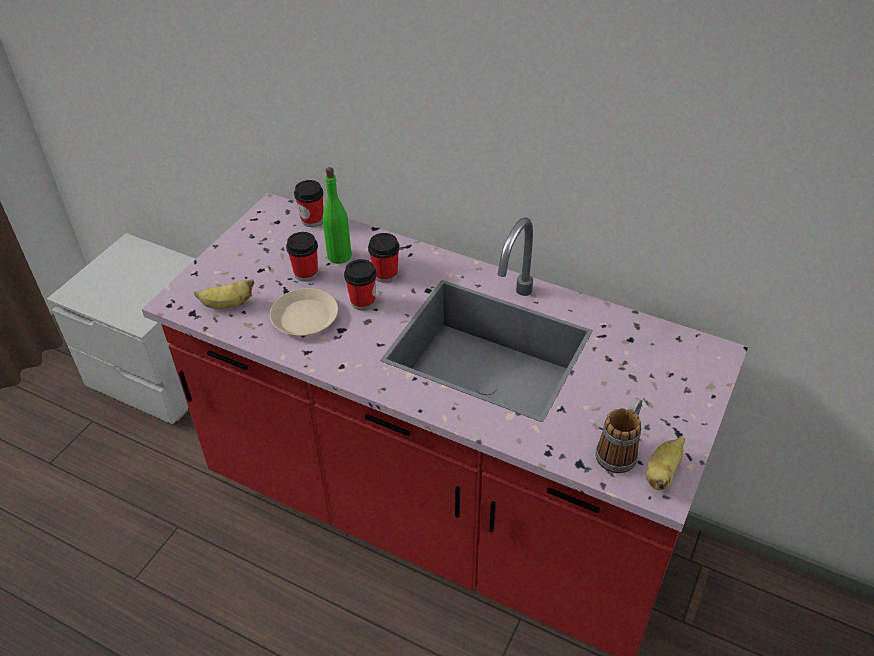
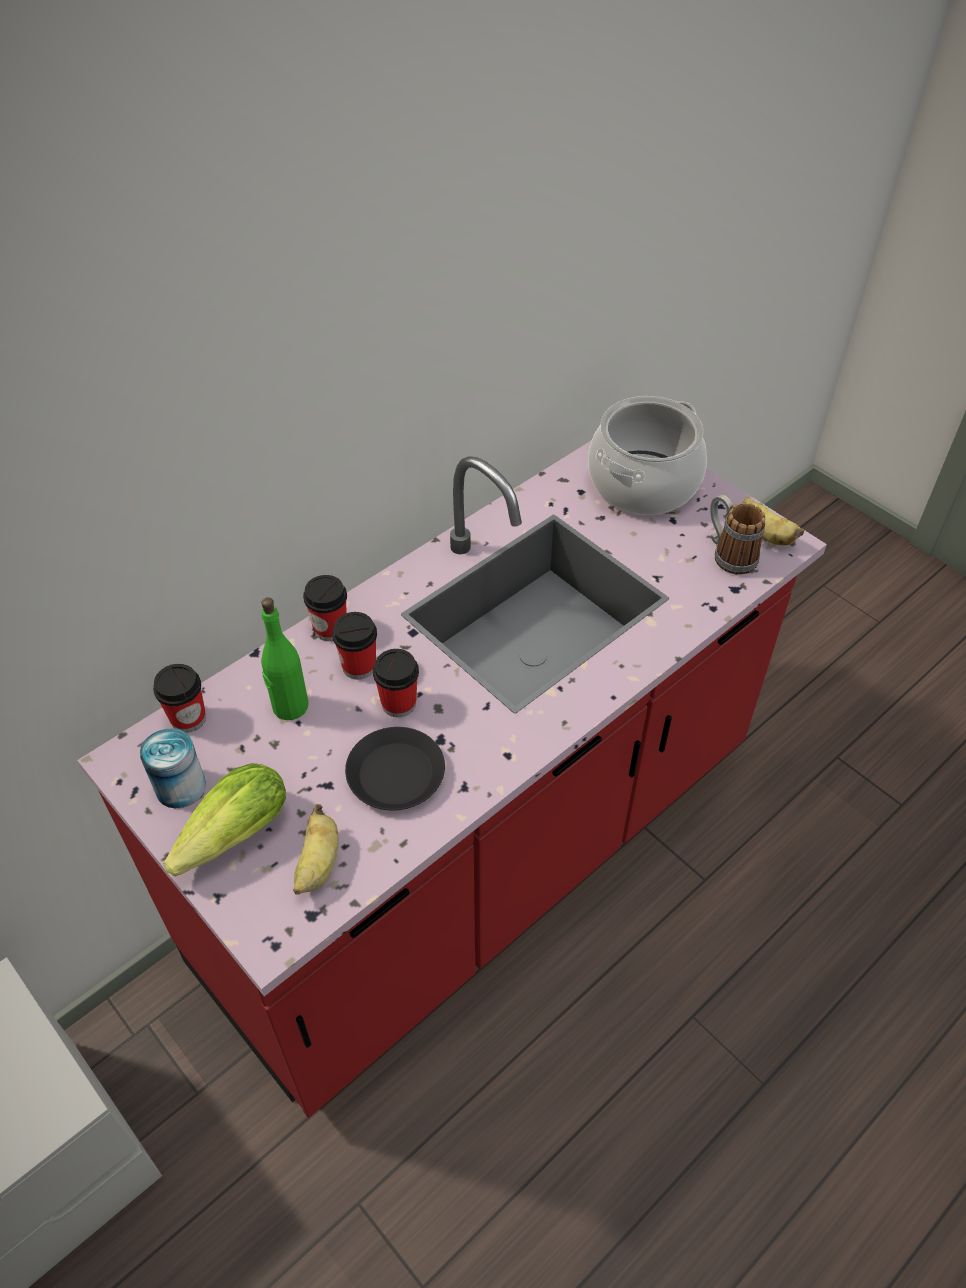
camera: 70 degrees left, 5 degrees up
(233, 264) = (229, 840): none -> lettuce
(263, 234) = (180, 787): none -> can
(305, 317) = (395, 774): beige plate -> black plate
(306, 273) = (305, 753): cup -> cup (330, 629)
(669, 375) = (643, 483): none -> cooking pot

